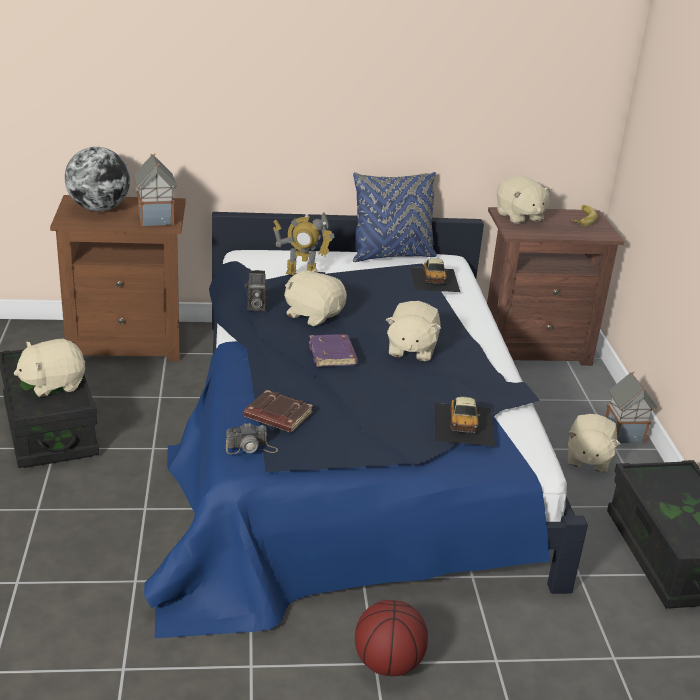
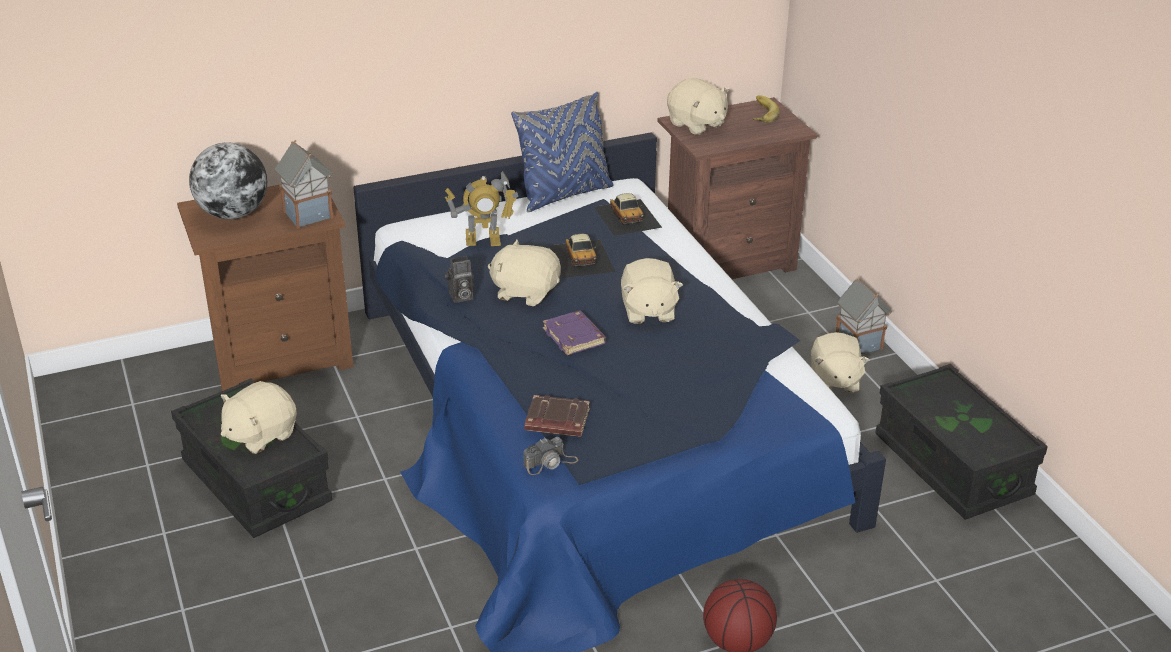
camera: 15 degrees left, 5 degrees up
(464, 423) = (742, 385): toy car -> toy car (582, 258)

